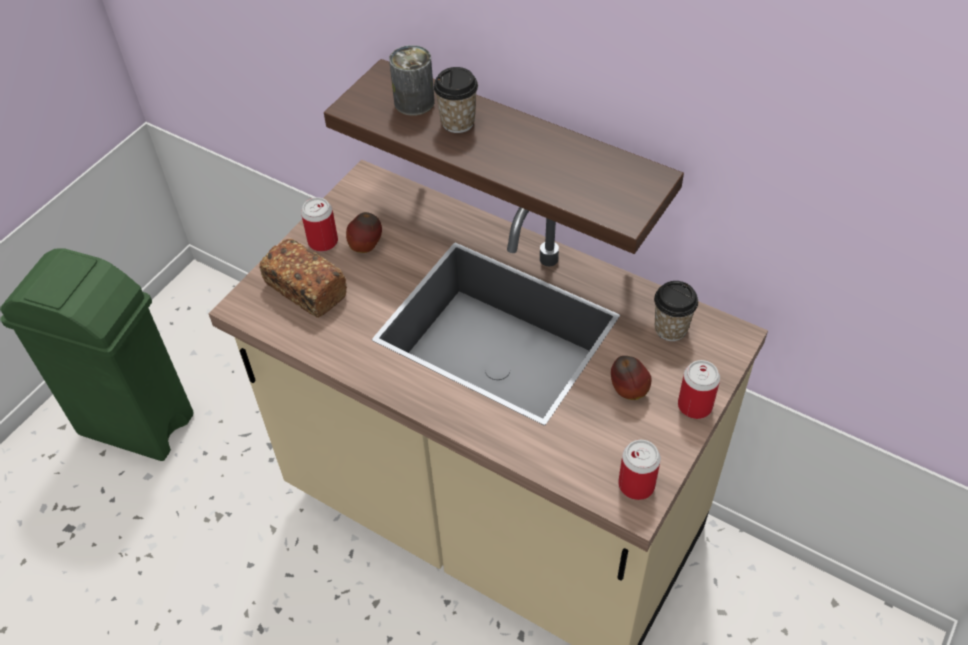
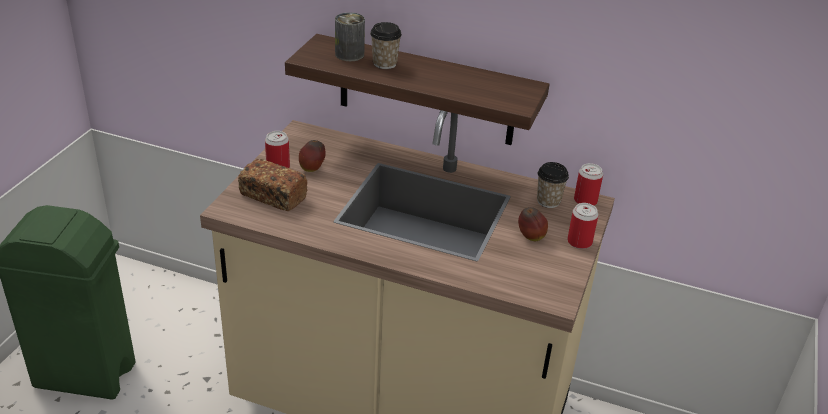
camera: 15 degrees left, 15 degrees down
(636, 485) = (554, 289): can -> can (585, 201)

